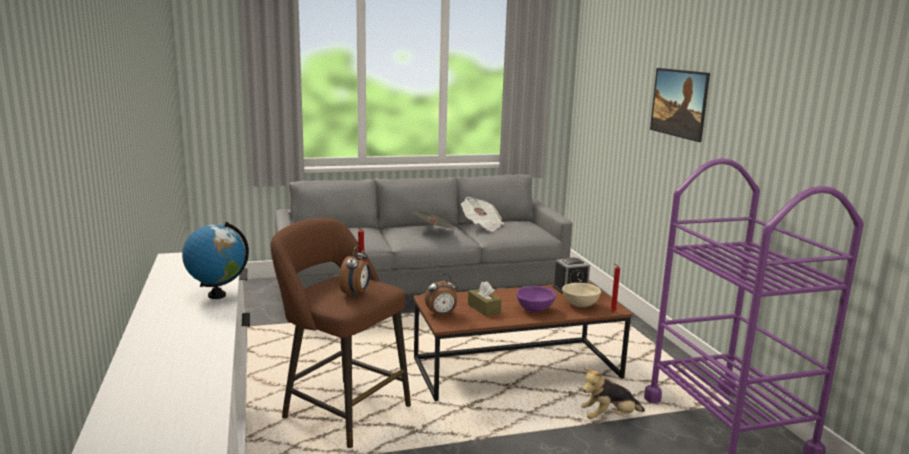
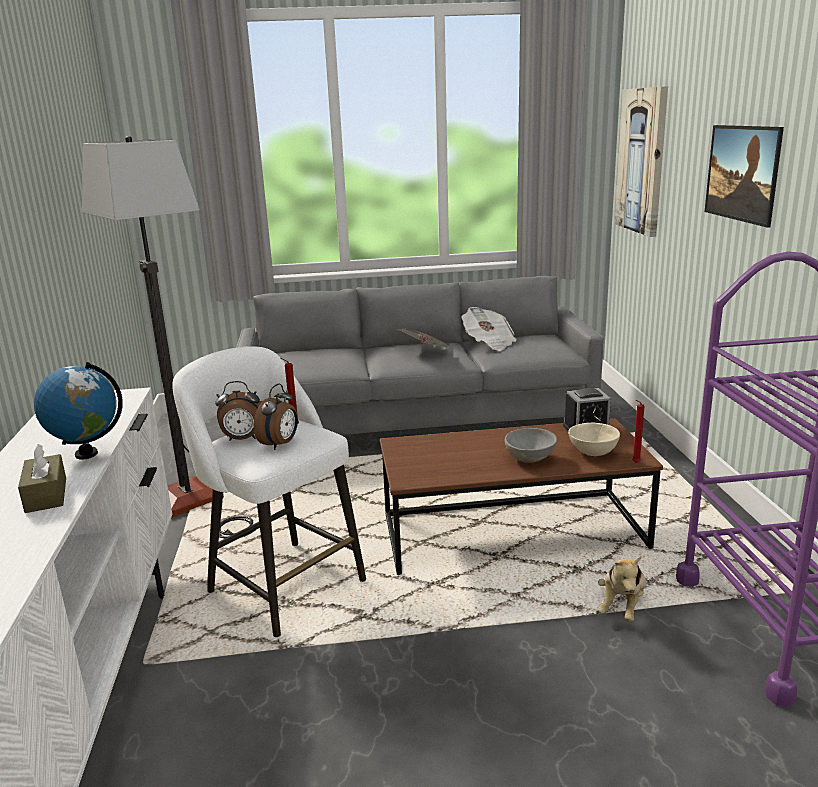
camera: 10 degrees right, 5 degrees up
(254, 352) = (200, 503): none -> floor lamp
(342, 410) = (281, 583): brown stool -> white stool
(441, 315) = (406, 466): alarm clock -> alarm clock (242, 439)
(484, 308) = (463, 457): brown tissue box -> brown tissue box (46, 495)
(535, 310) = (530, 459): purple bowl -> grey bowl
(597, 90) = (642, 161): none -> picture
(609, 417) = (622, 606): plush toy -> plush toy turned 60 degrees counterclockwise

